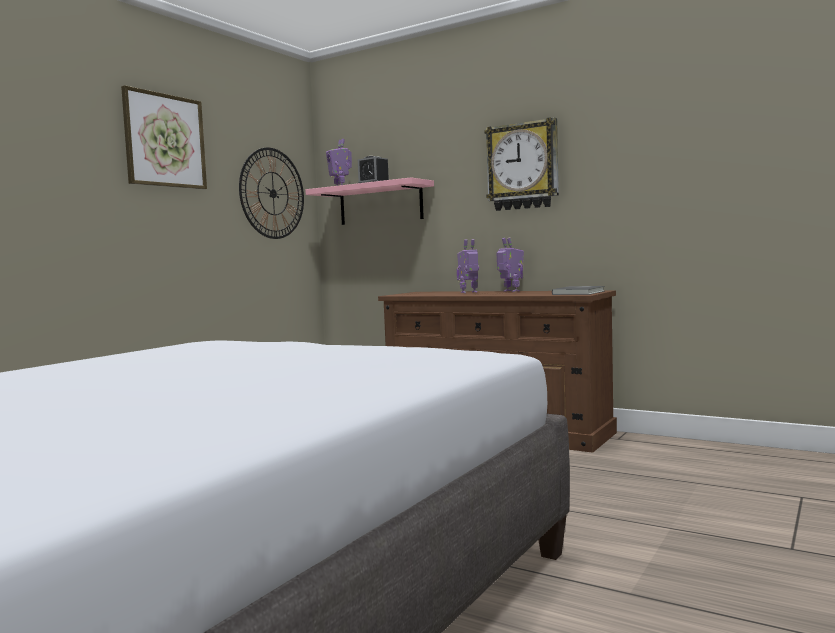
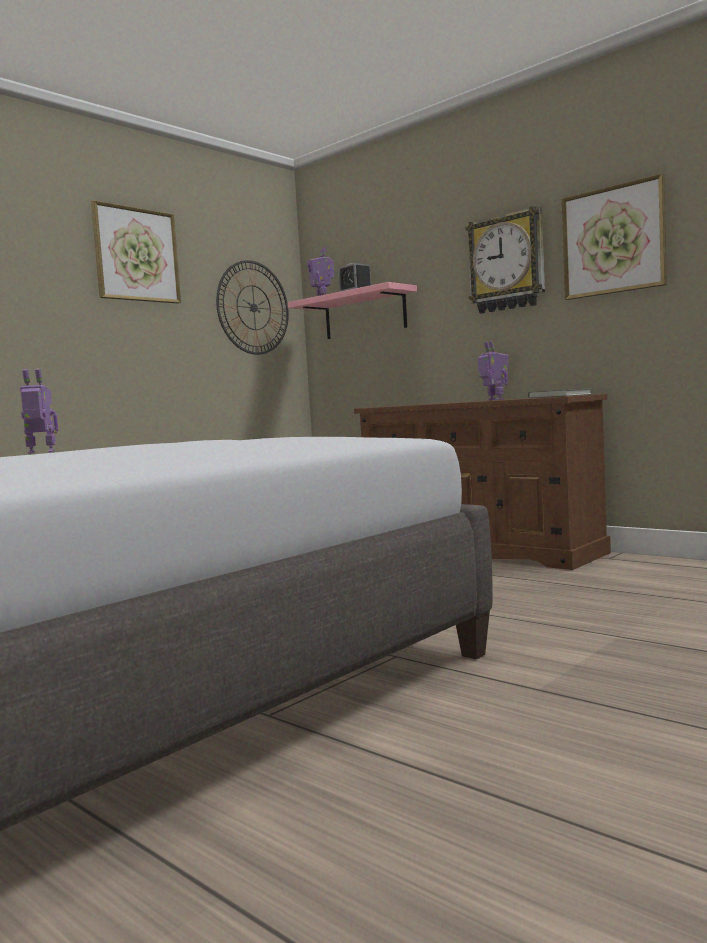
camera: 10 degrees right, 0 degrees up
(469, 292) = (450, 402): toy robot -> toy robot (41, 452)
(623, 154) = (613, 240): none -> picture

